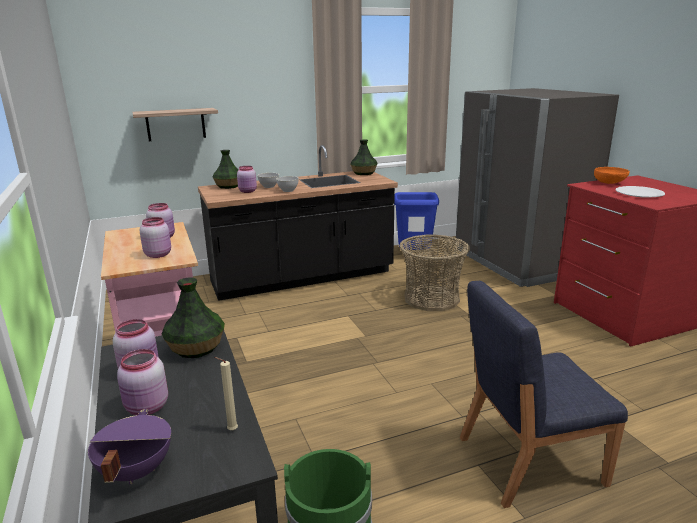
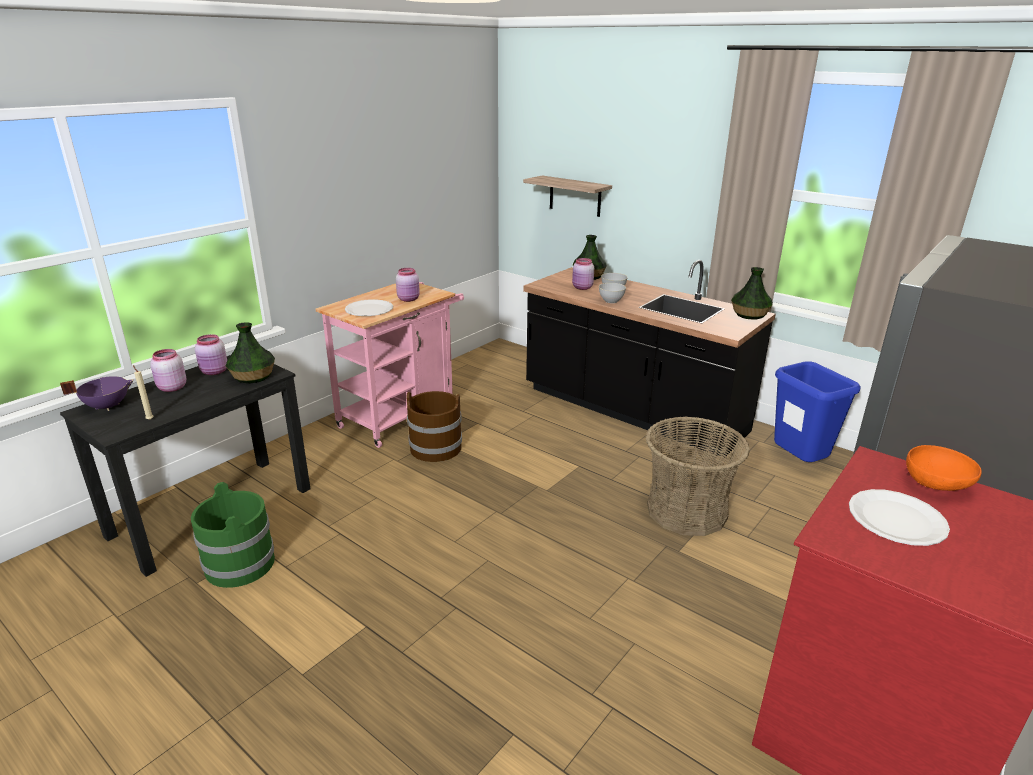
camera: 60 degrees right, 5 degrees up
(158, 254) = (369, 309): pink jar -> white plate
(250, 367) = (436, 448): none -> brown bucket
(528, 460) = (391, 663): blue chair -> none

